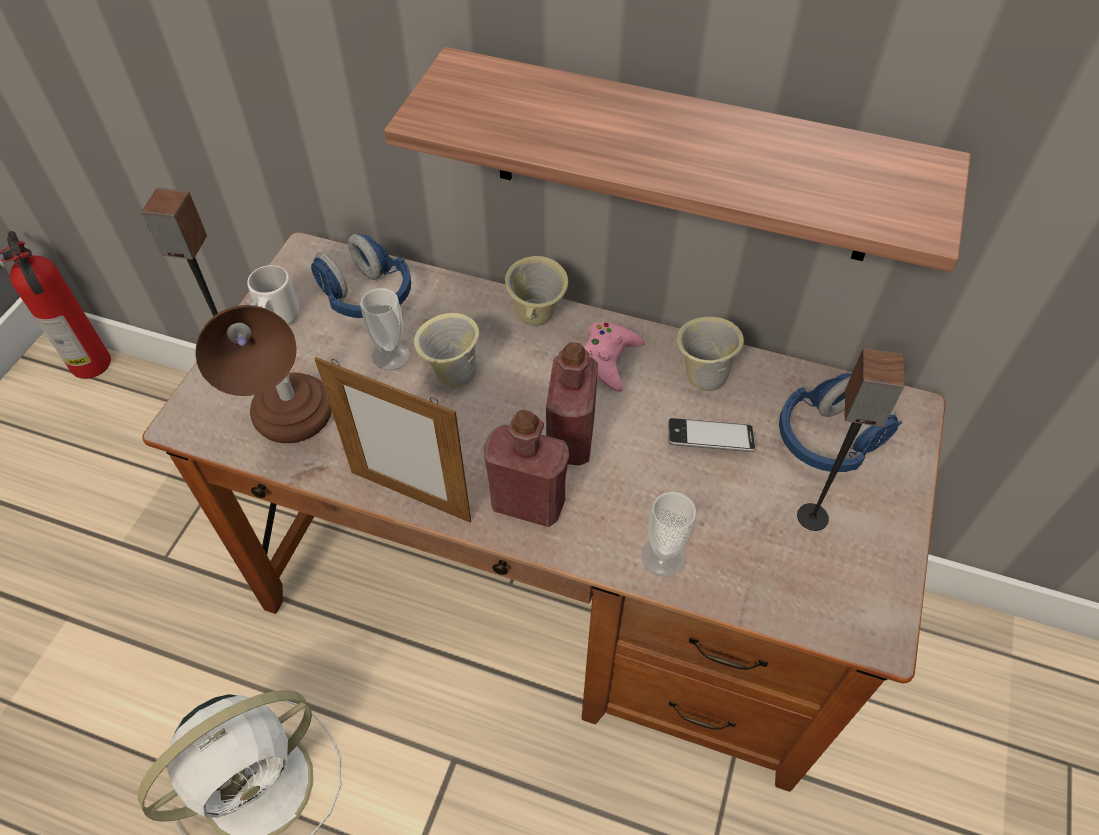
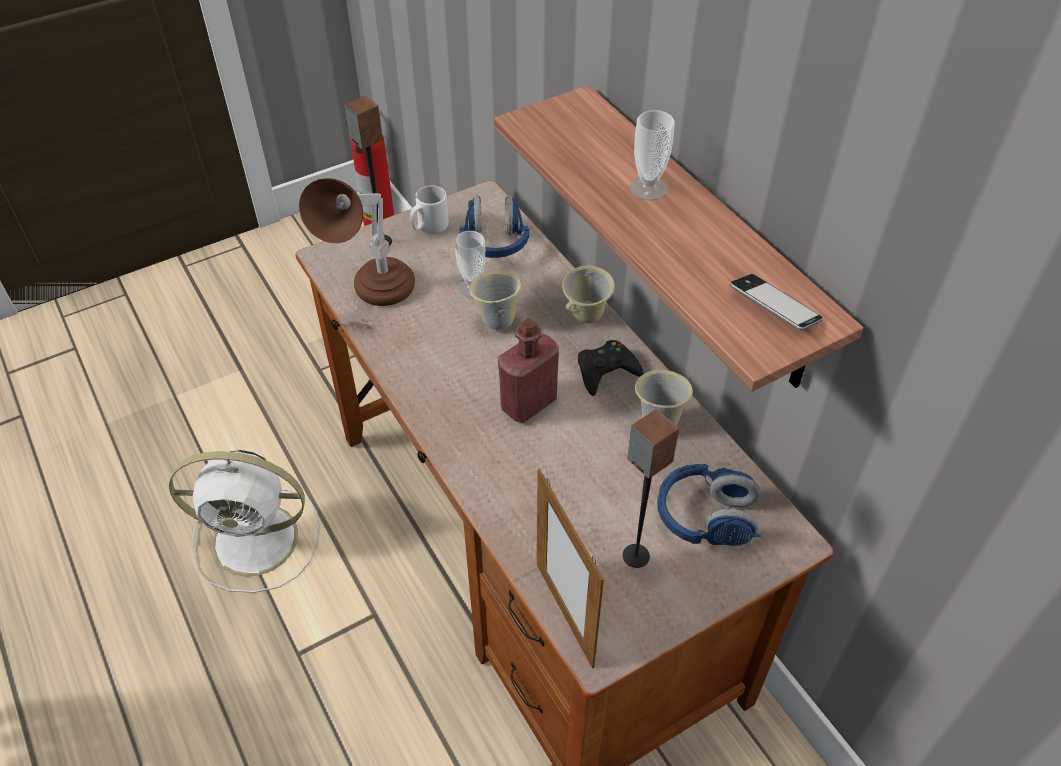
camera: 40 degrees right, 5 degrees down
(410, 496) = (400, 374): picture frame -> picture frame (564, 614)
(528, 503) = (462, 423): red bottle -> none
(607, 359) = (606, 371): pink game controller -> black game controller
(663, 556) = (510, 509): cup -> cup (648, 188)
(709, 439) = (619, 463): phone -> phone (774, 308)

